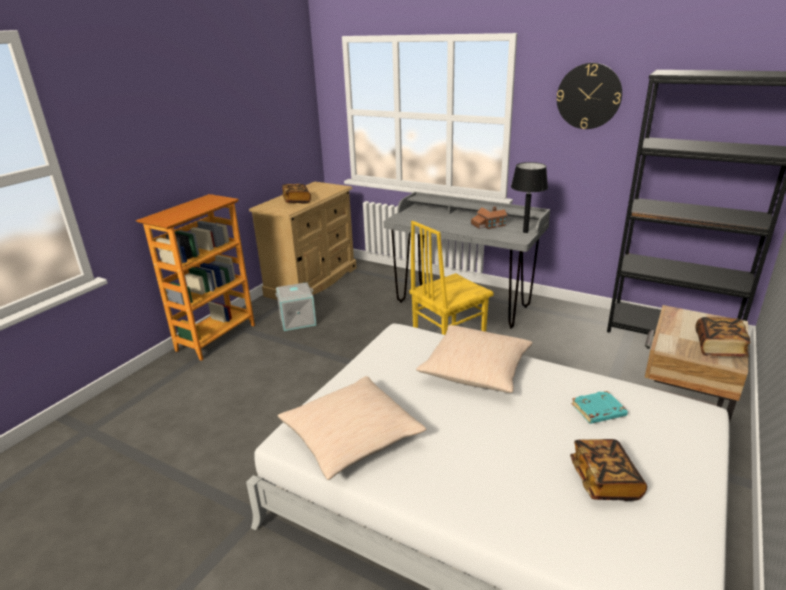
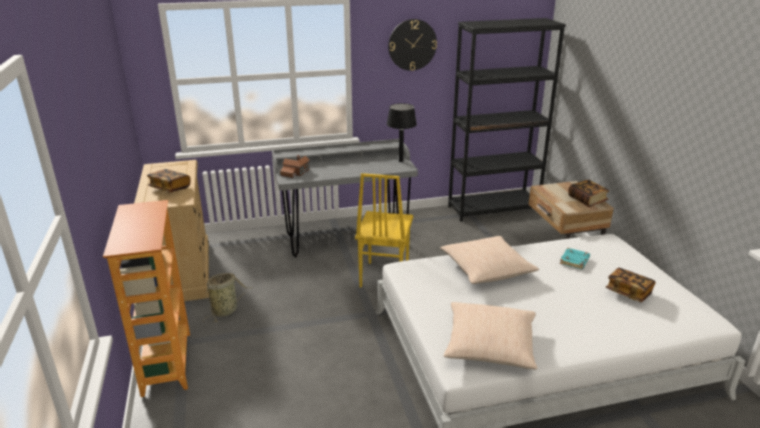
camera: 45 degrees left, 0 degrees up
(298, 320) = (226, 310): grey storage box -> basket
(488, 225) = (366, 163): toy house -> toy house (295, 172)

